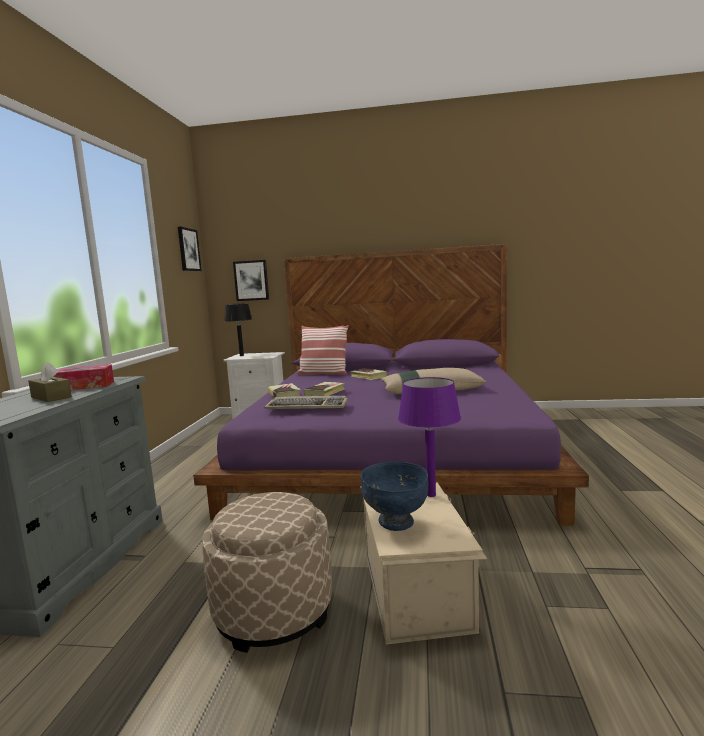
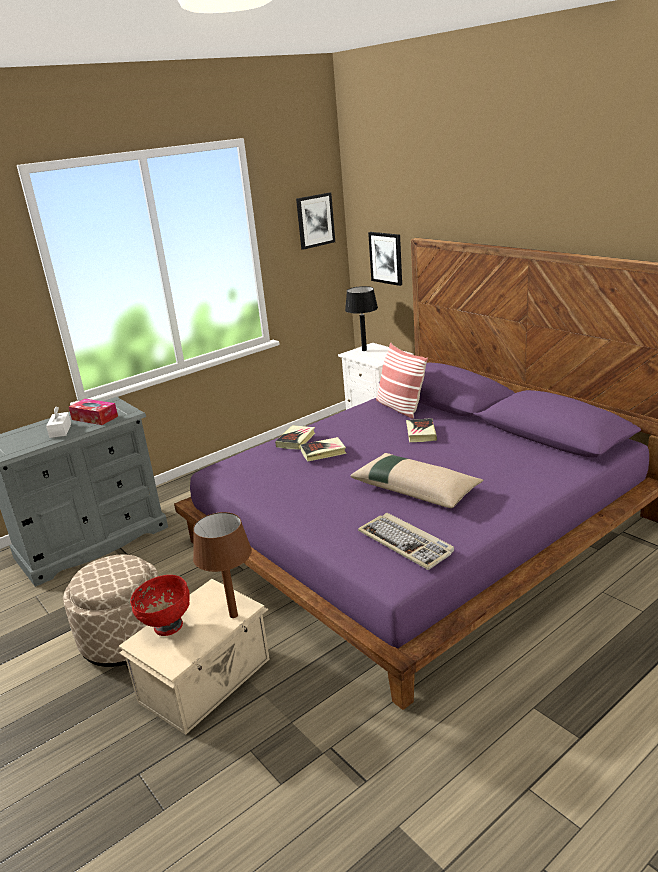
camera: 45 degrees right, 15 degrees up
(51, 397) = (60, 430): brown tissue box -> white tissue box
(308, 406) = (271, 471): keyboard -> keyboard (406, 543)
(395, 523) = (167, 626): blue bowl -> red bowl
(431, 495) = (233, 615): purple table lamp -> brown table lamp

